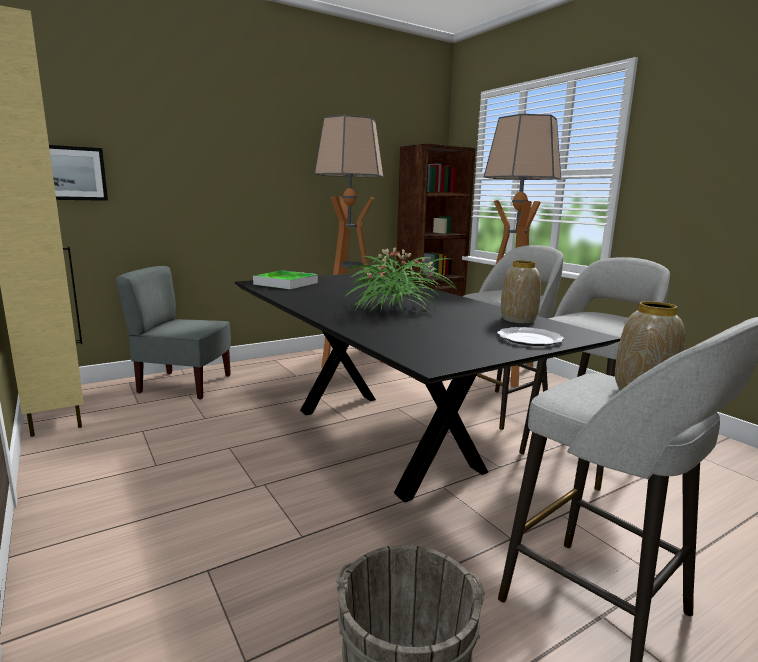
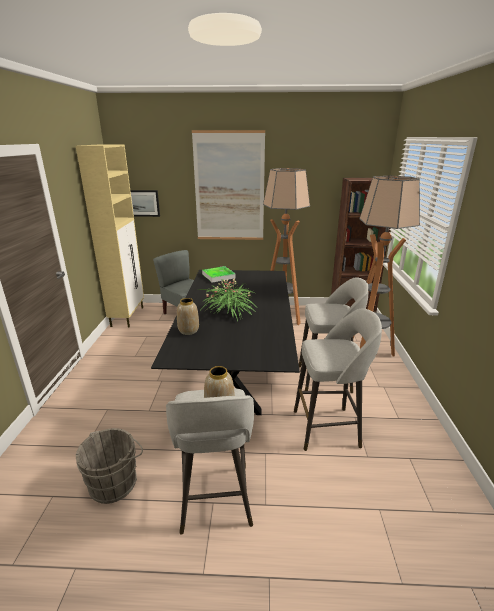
camera: 35 degrees right, 10 degrees up
(241, 152) = (229, 187): none -> picture
(518, 320) = (274, 338): vase -> vase (188, 330)
(529, 339) = (244, 356): plate -> none

